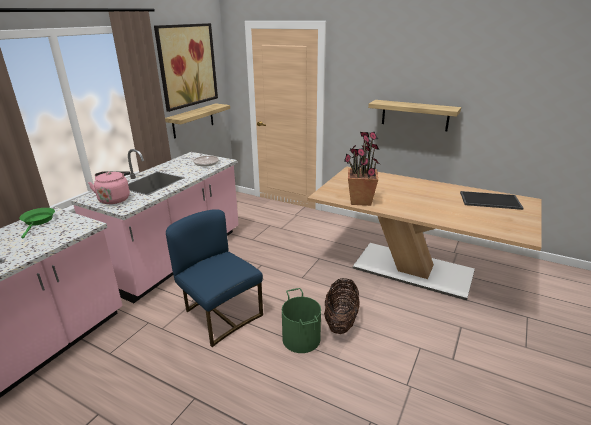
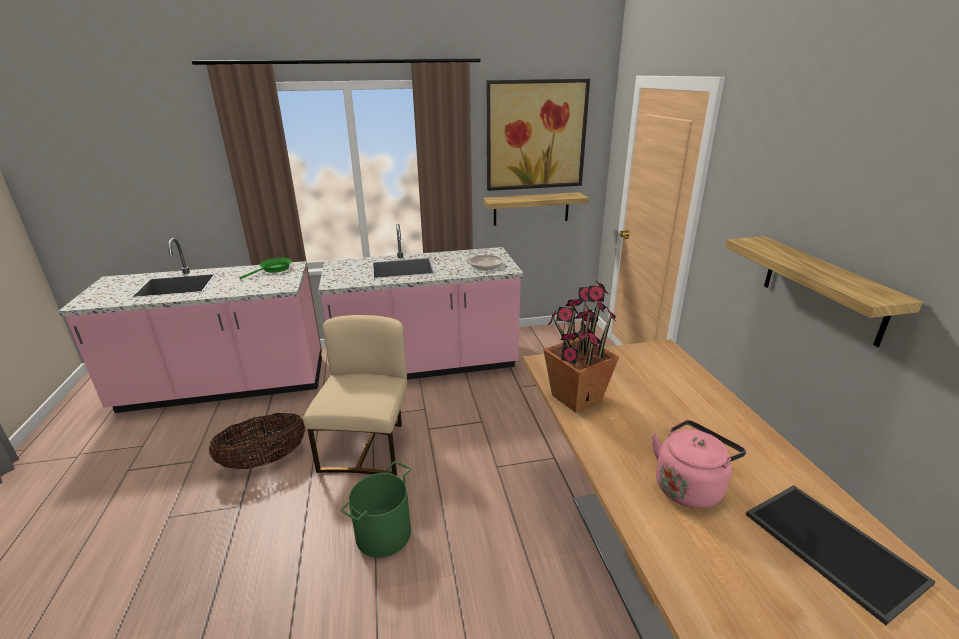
camera: 50 degrees right, 0 degrees up
(115, 199) = (347, 271): pink kettle -> pink kettle (689, 486)
(220, 315) = (368, 447): blue chair -> beige chair
(341, 321) = (449, 553): basket -> basket (264, 460)

